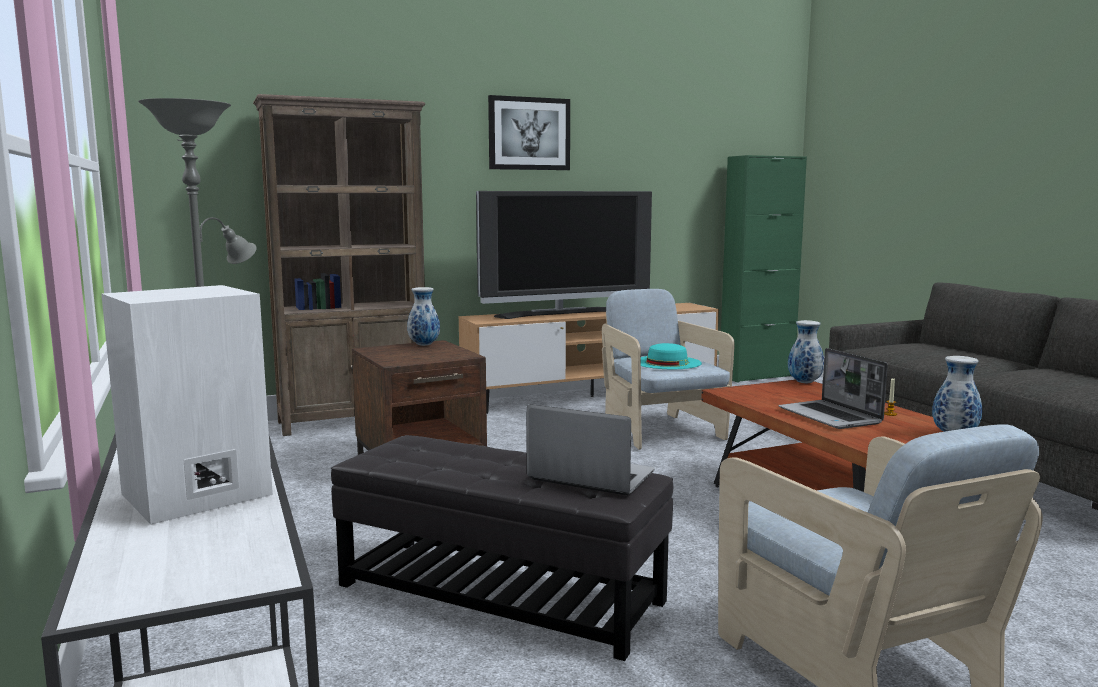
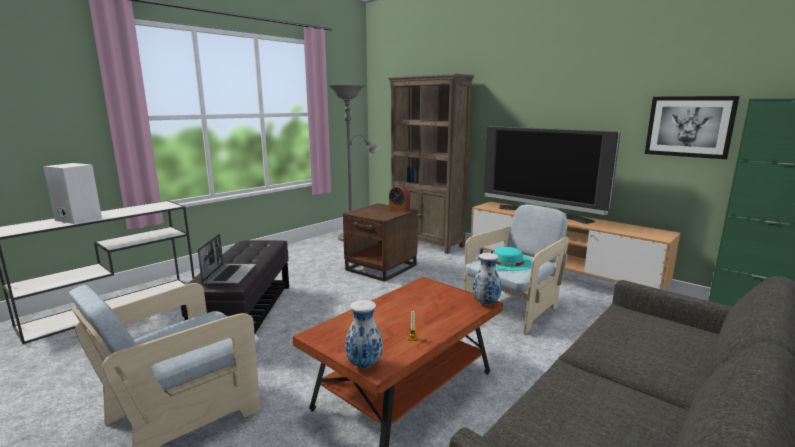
camera: 65 degrees right, 5 degrees up
(424, 345) = (399, 209): vase -> alarm clock
(529, 133) = (548, 86): picture -> picture (689, 126)
(831, 416) = (384, 318): laptop -> none

